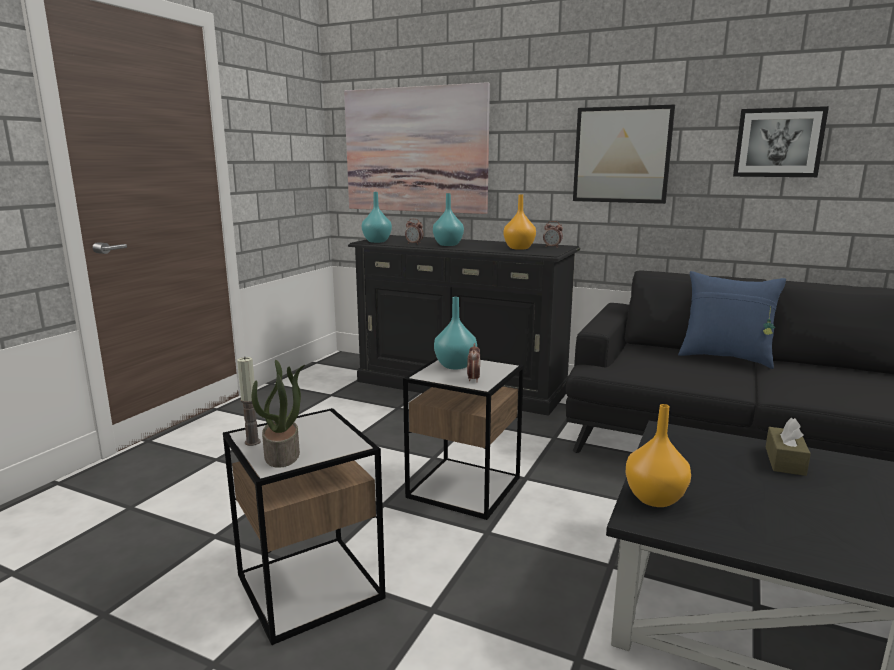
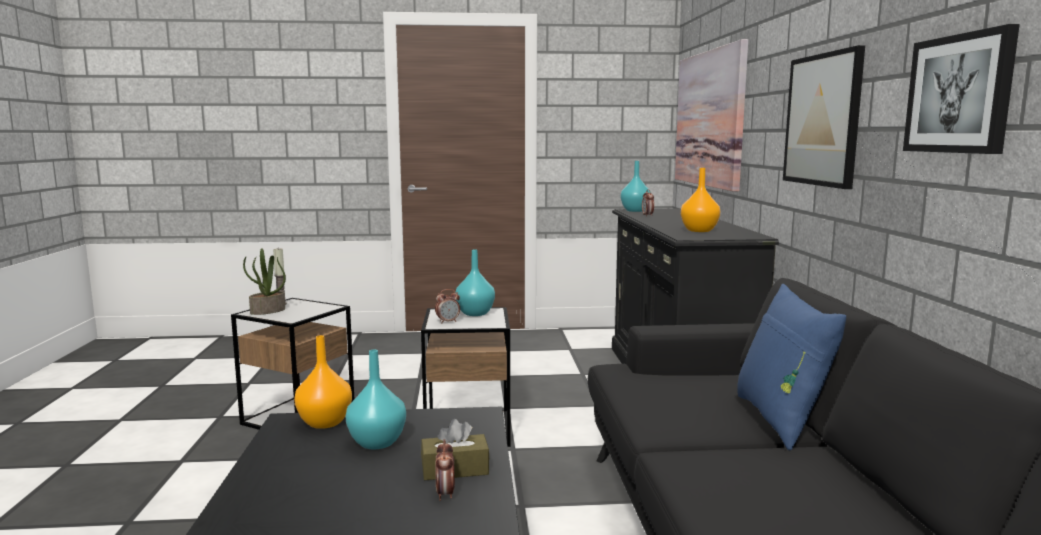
camera: 60 degrees right, 5 degrees down
(448, 245) = (664, 220): turquoise vase -> turquoise vase (376, 443)
(552, 247) = (737, 235): alarm clock -> alarm clock (445, 494)

